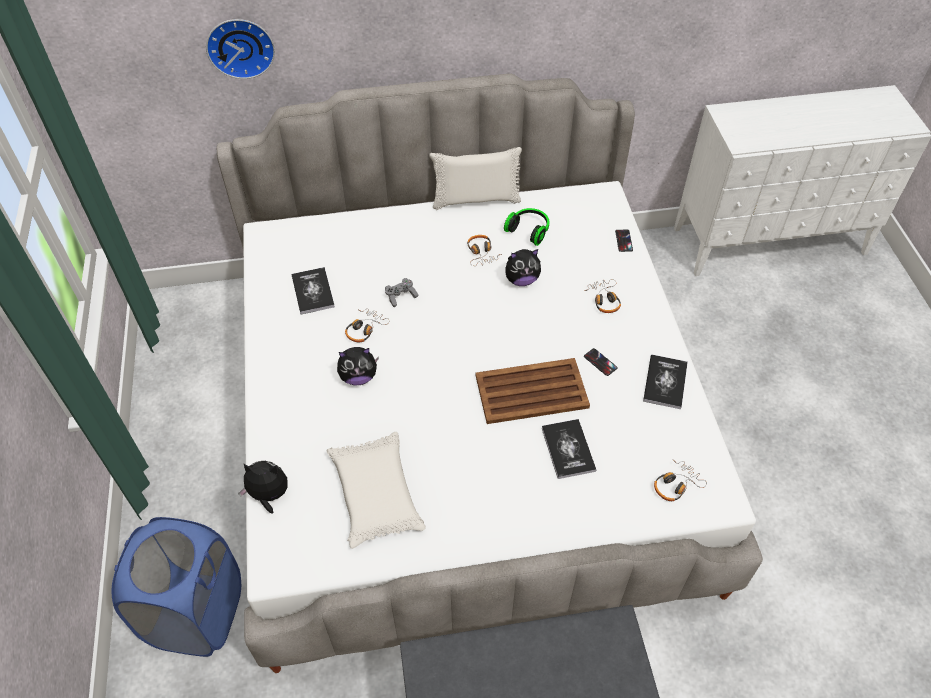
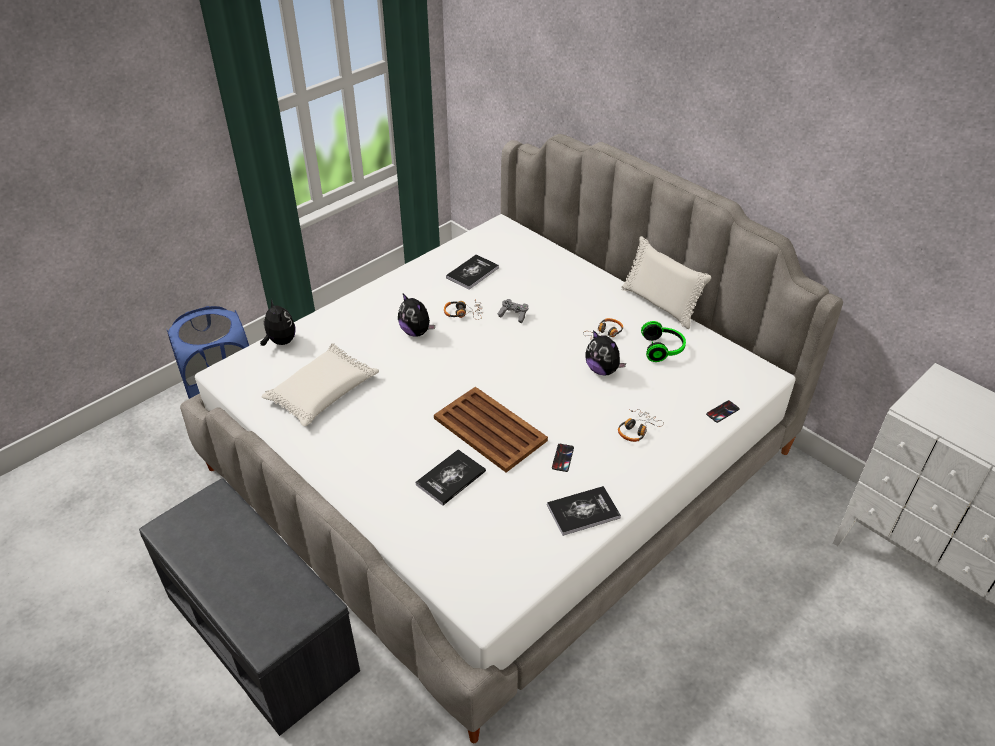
camera: 55 degrees right, 10 degrees down
(240, 46) = (552, 68): wall clock -> none
(676, 484) = (474, 567): headphones -> none

